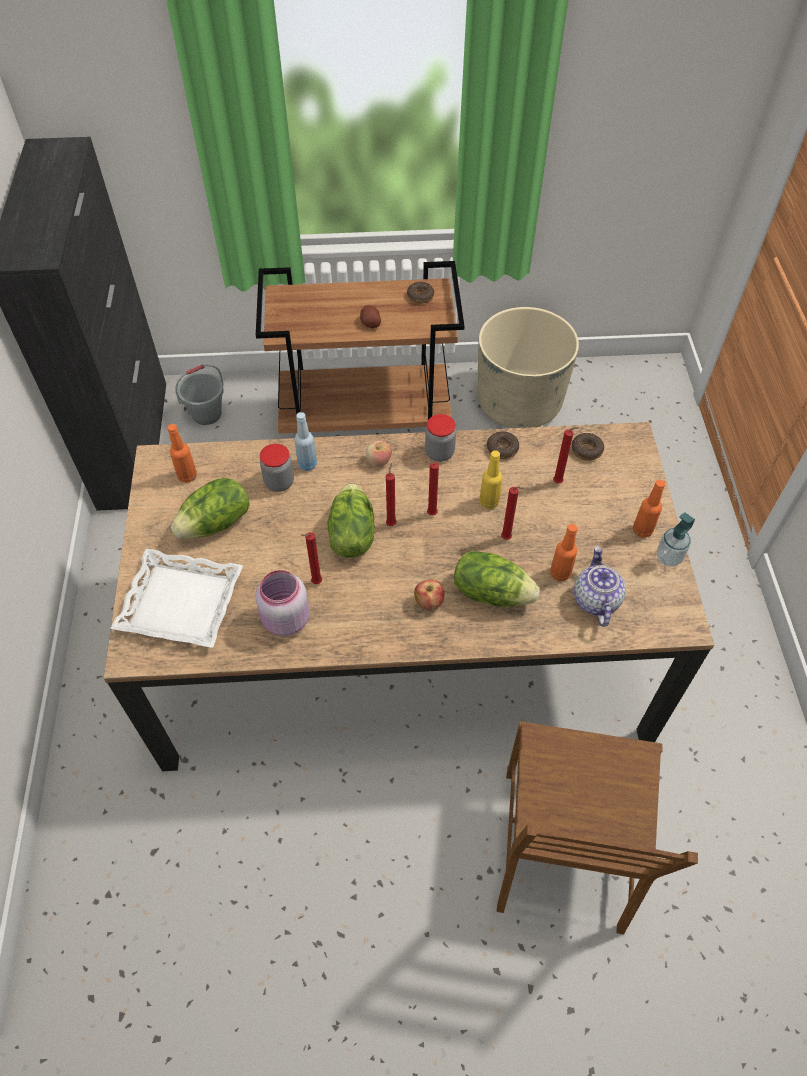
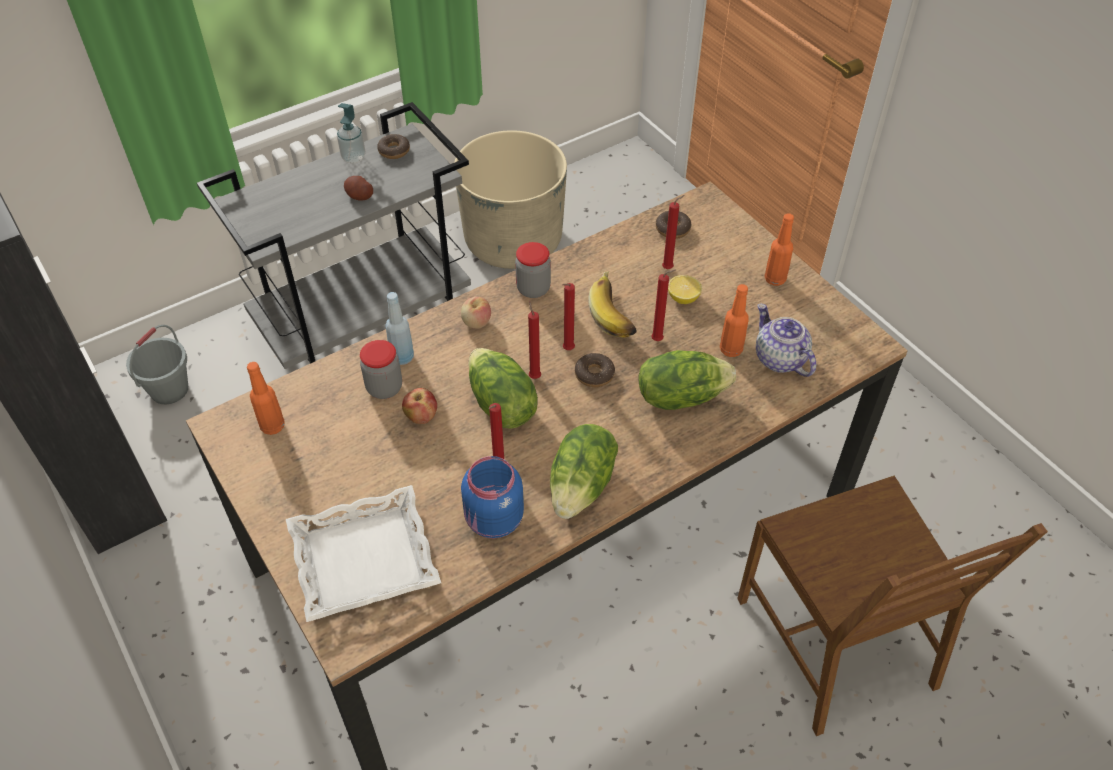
camera: 30 degrees left, 5 degrees down
(216, 524) = (344, 460): lettuce -> lettuce (582, 486)
(284, 620) = (493, 521): pink jar -> blue jar
(367, 424) = (366, 326): brown cart -> grey cart
(429, 602) = (628, 433): apple -> apple (421, 417)
(489, 502) = (616, 314): yellow bottle -> banana
(502, 448) = (592, 259): donut -> donut (594, 374)
(552, 512) = (683, 298): none -> lemon
(668, 558) = (815, 293): soap dispenser -> soap dispenser (353, 157)

